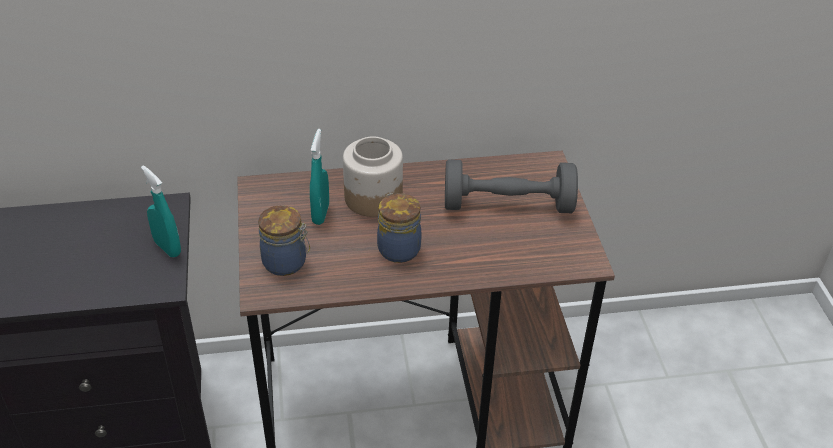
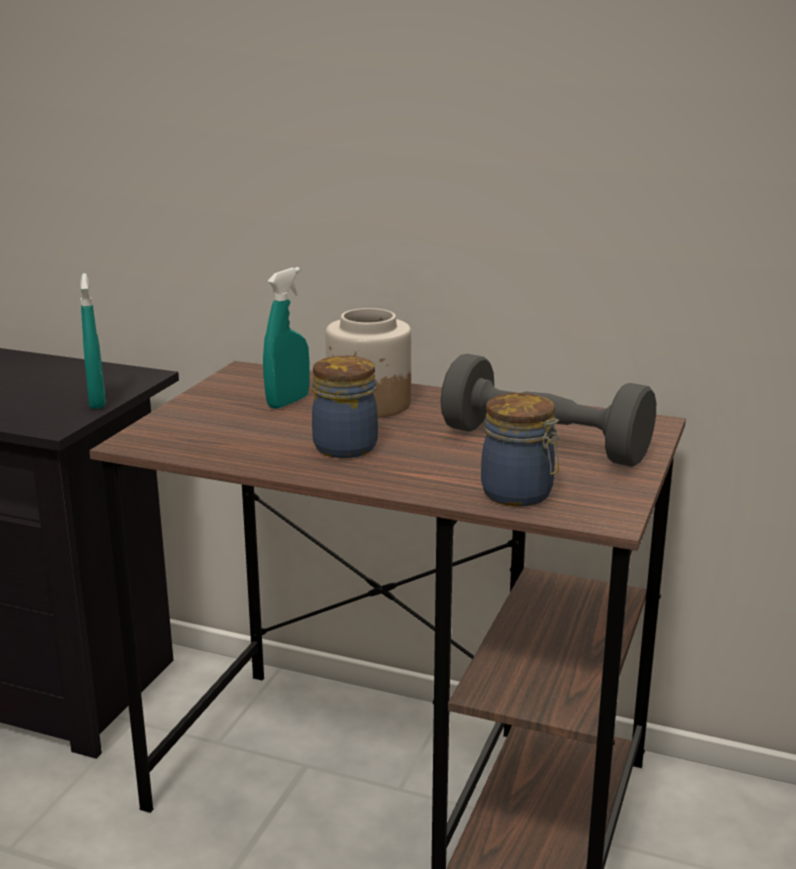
camera: 30 degrees right, 20 degrees down
(286, 263) = (194, 427): jar -> jar (519, 494)

